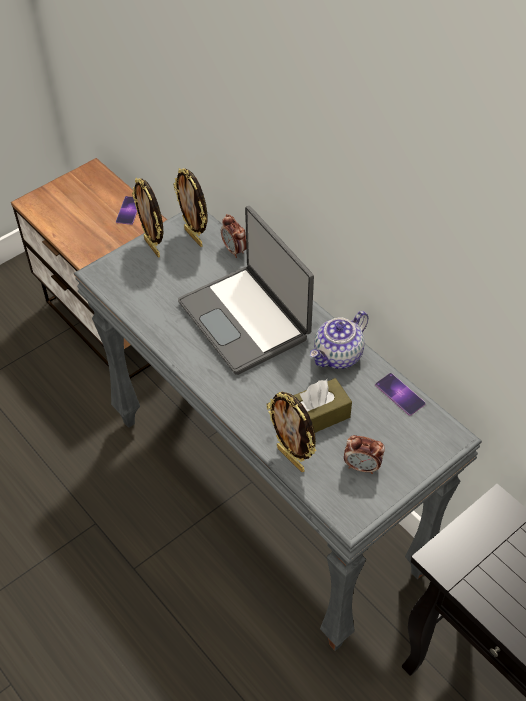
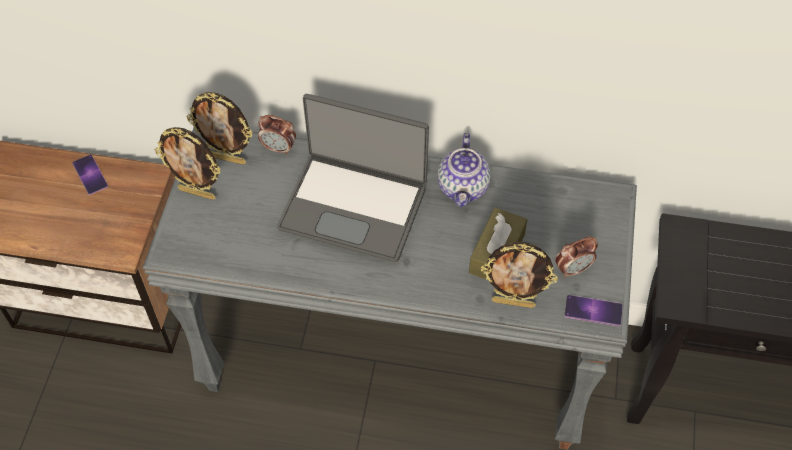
camera: 40 degrees left, 5 degrees up
(400, 394) = (543, 188): phone -> phone (593, 310)

